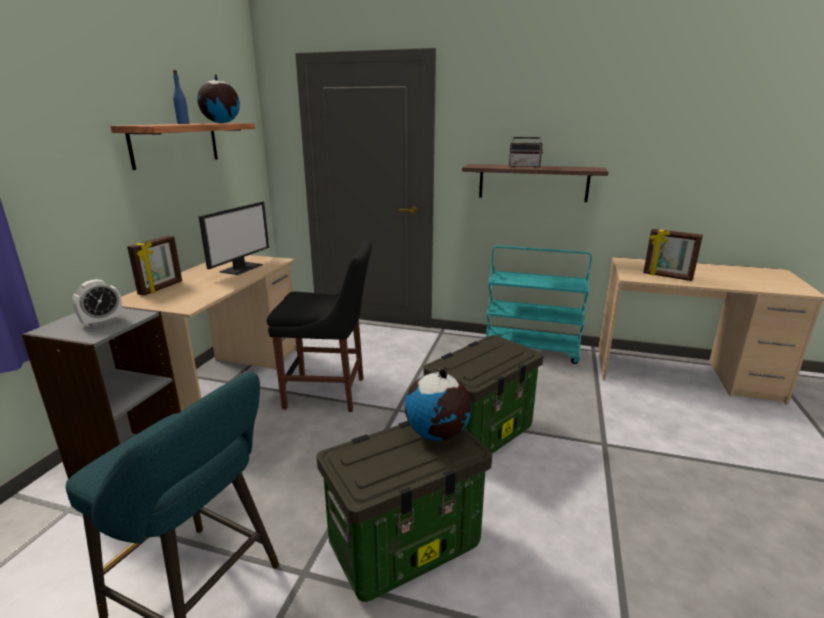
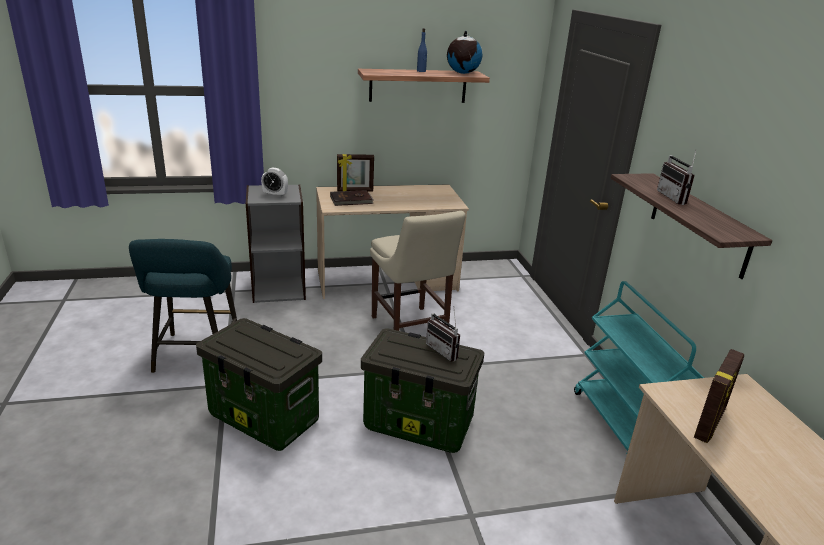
camera: 60 degrees right, 5 degrees up
(184, 294) = (351, 200): none -> brown book
(241, 268) = (421, 199): monitor -> none
(329, 393) = (410, 329): black chair -> beige chair
(437, 434) = (286, 354): globe -> none
(487, 348) = (445, 351): none -> radio
(667, 277) = (710, 424): picture frame -> picture frame turned 150 degrees counterclockwise

